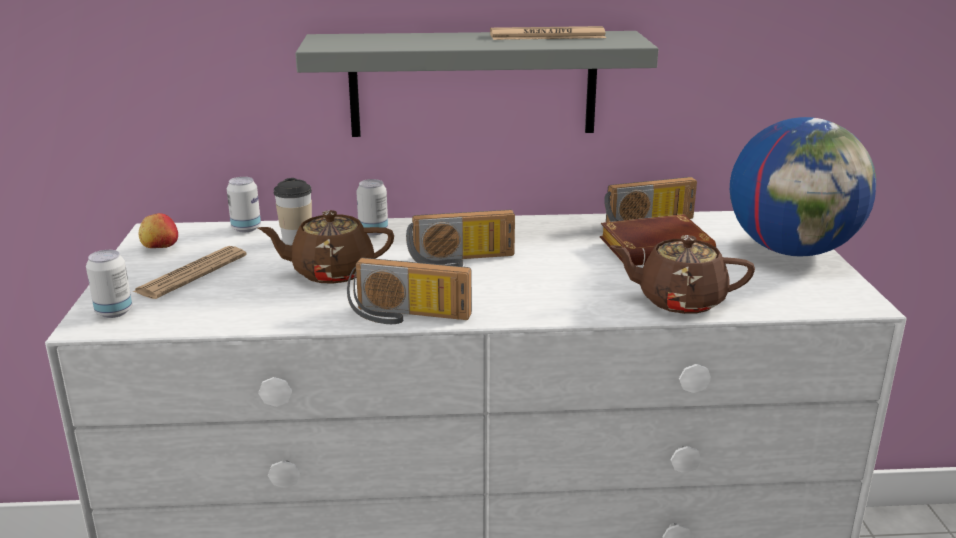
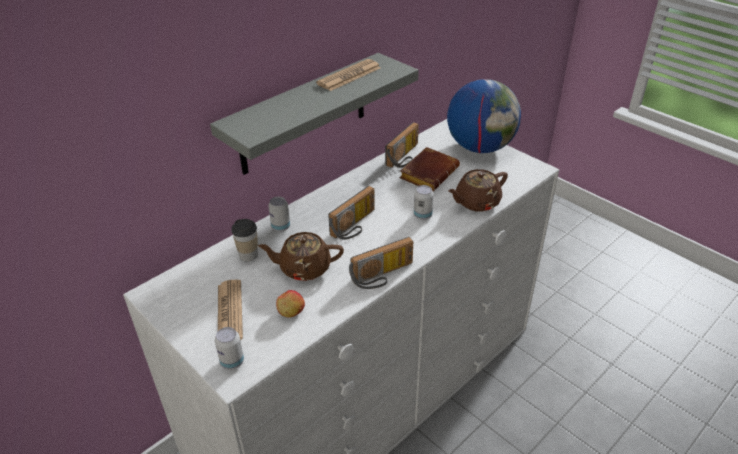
camera: 40 degrees left, 15 degrees up
(160, 247) = (175, 303): apple -> apple (291, 312)
(246, 228) = (204, 261): can -> can (422, 215)
(331, 272) = (304, 268): brown teapot -> brown teapot turned 45 degrees clockwise

